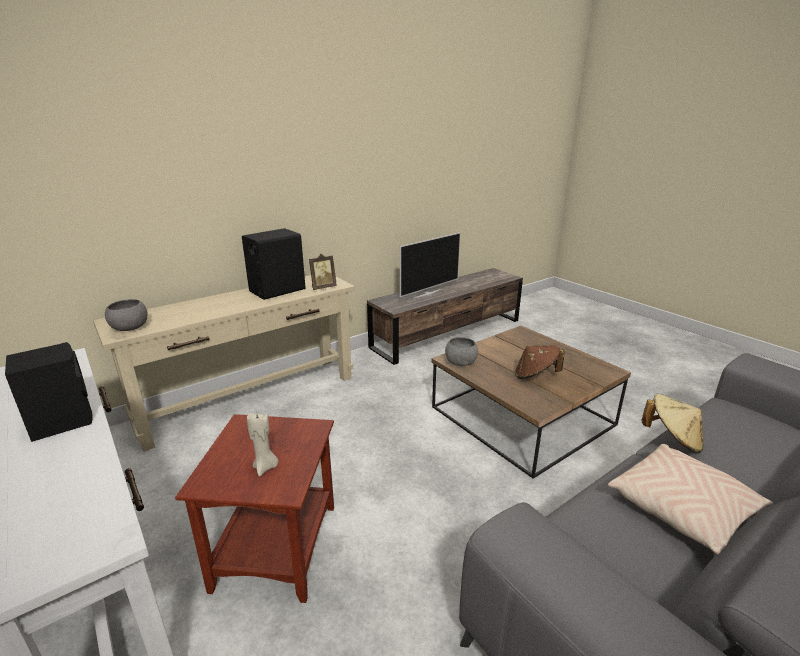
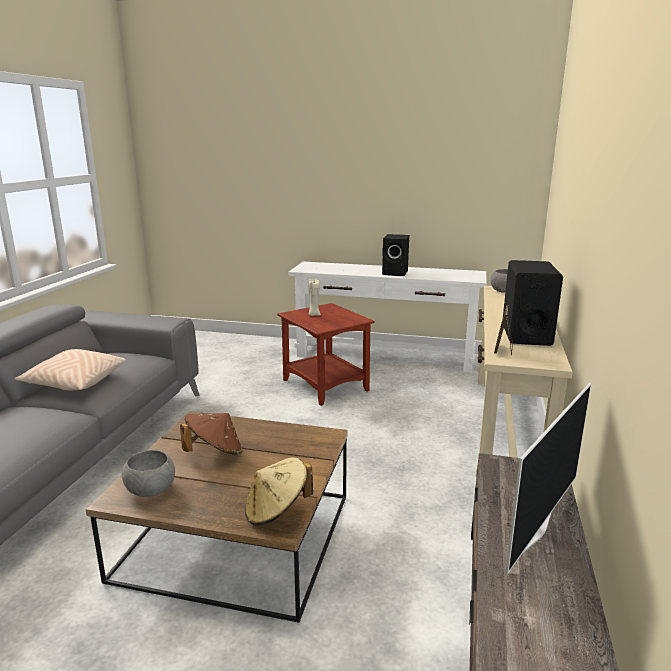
camera: 140 degrees right, 5 degrees down
(427, 293) = (534, 530): television -> television turned 150 degrees counterclockwise
(461, 362) = (310, 436): grey bowl -> grey bowl (150, 489)
(672, 439) = (63, 419): beige hat -> beige hat (277, 511)

